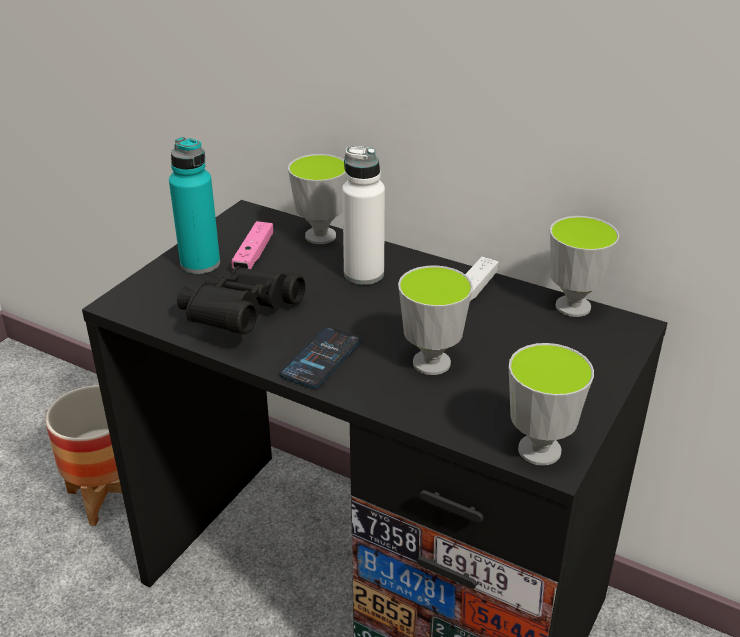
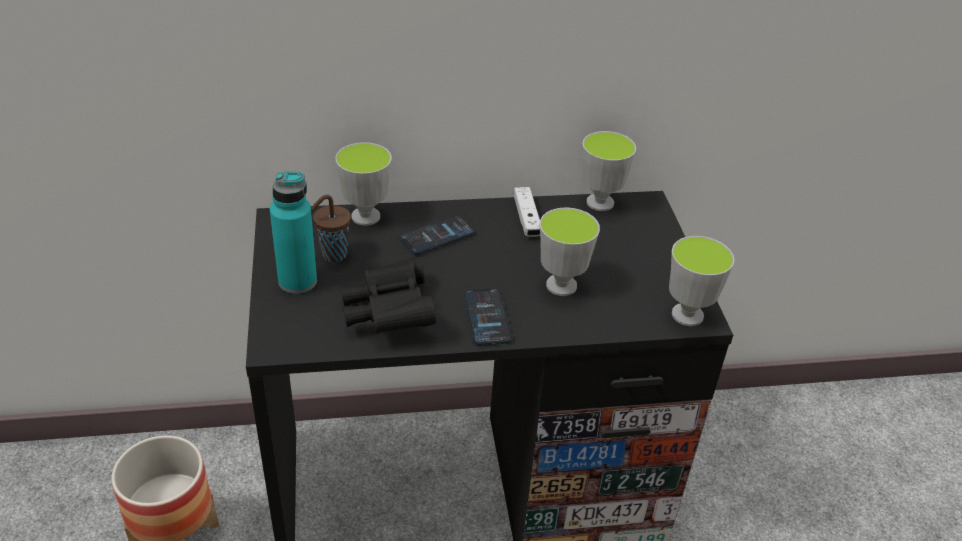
camera: 40 degrees left, 5 degrees up
(253, 255) = (332, 255): pink game controller -> brown cup
(363, 274) = (437, 236): white bottle -> phone

